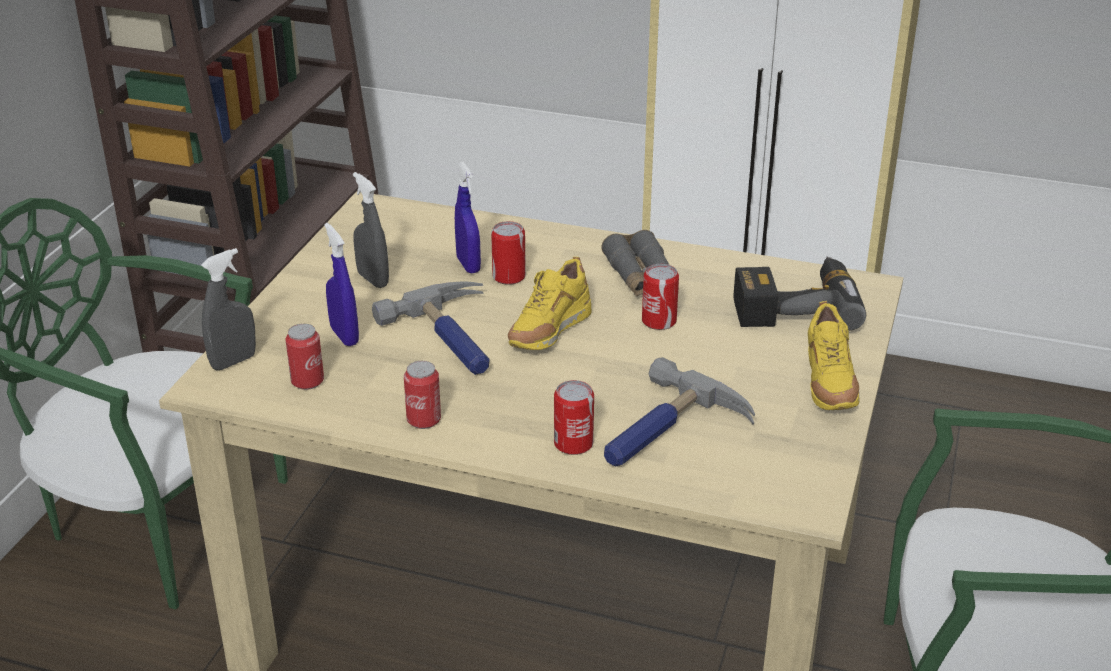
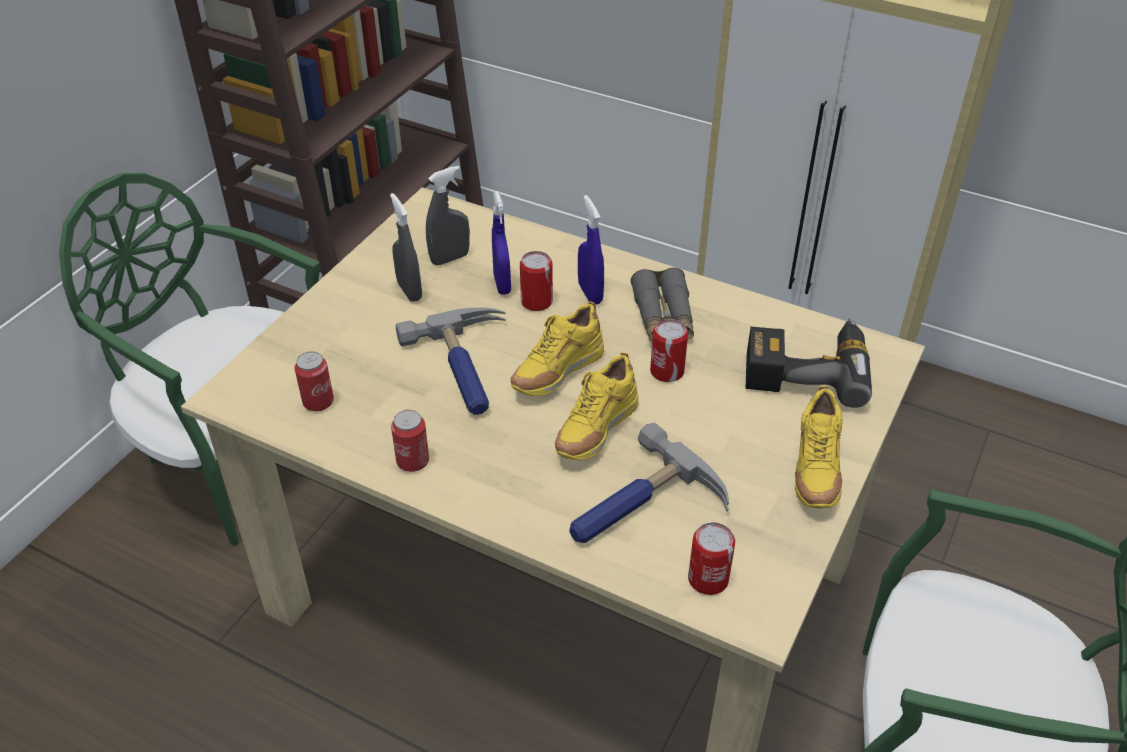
camera: 10 degrees right, 10 degrees up
(233, 361) = (258, 370): grey spray bottle -> grey spray bottle (450, 258)
(344, 336) = (366, 353): blue spray bottle -> blue spray bottle (590, 293)
(573, 443) = (547, 508): can -> can (708, 579)
(602, 377) = (595, 432): none -> yellow shoe

